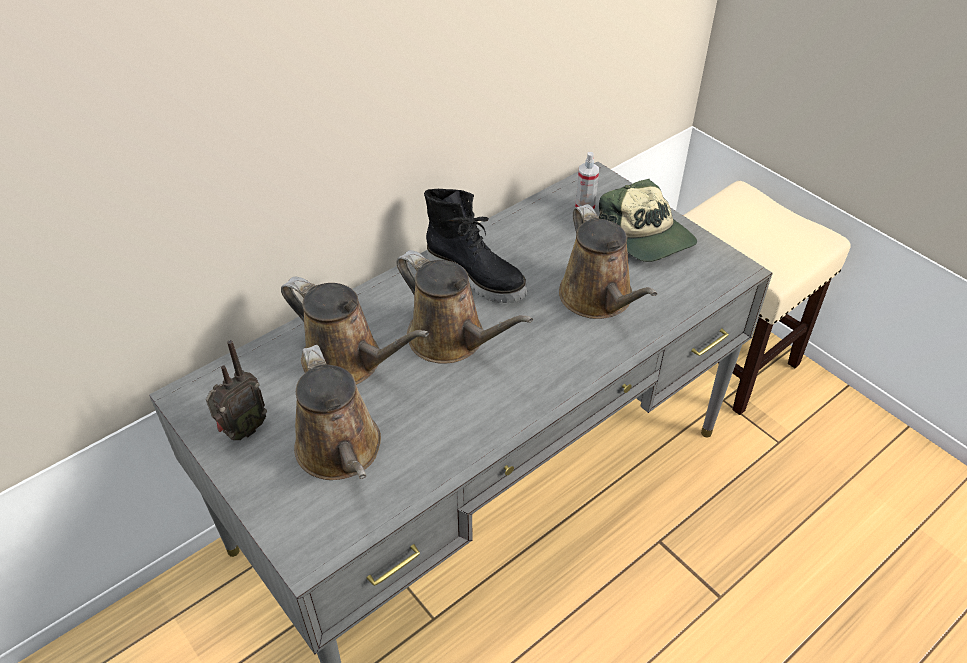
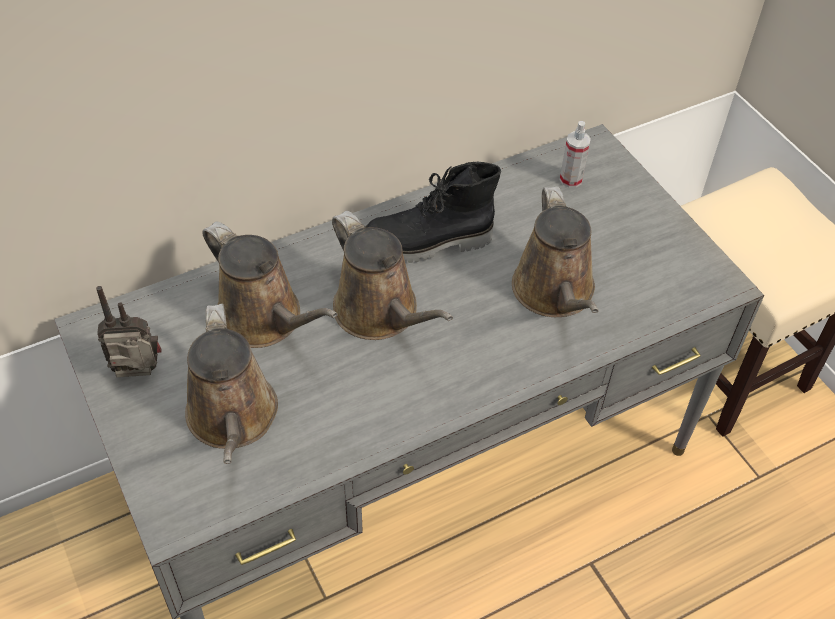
camera: 10 degrees right, 5 degrees up
(242, 430) = (138, 376): radio -> radio turned 150 degrees counterclockwise
(477, 277) = (427, 244): black boot -> black boot turned 120 degrees clockwise
(646, 236) = (631, 226): cap -> none

